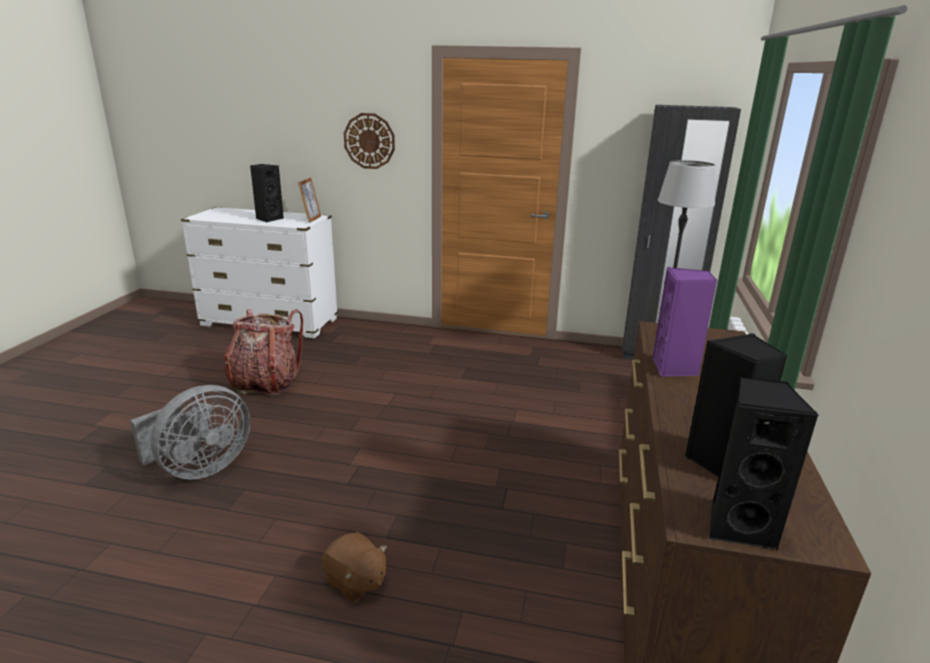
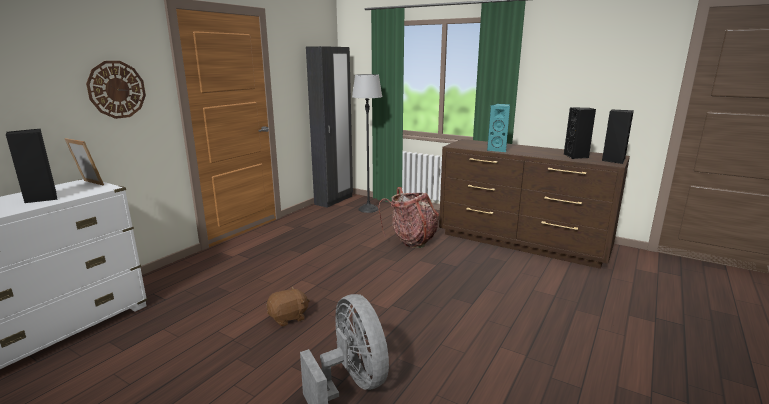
camera: 70 degrees left, 5 degrees down
(265, 383) = (215, 342): backpack -> backpack (411, 240)
(355, 582) = (509, 317): brown plush toy -> brown plush toy (288, 318)
(675, 368) = (498, 150): purple speaker -> turquoise speaker

